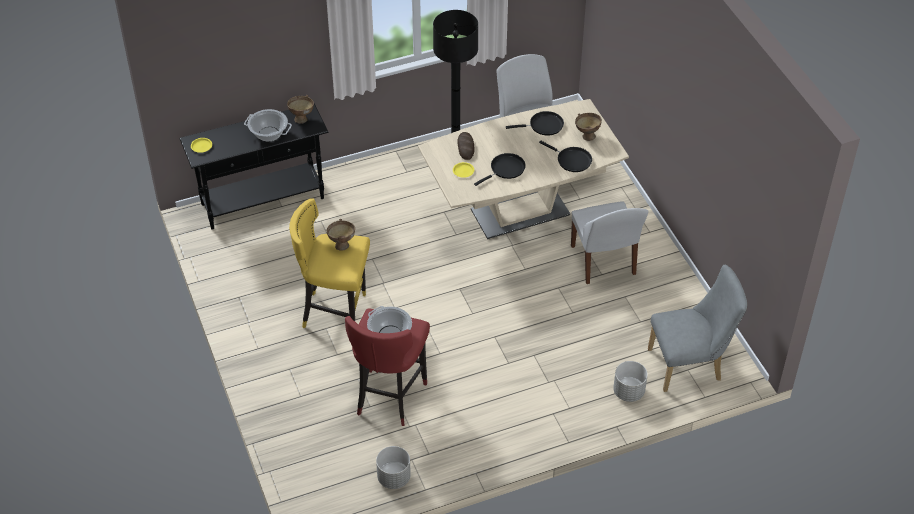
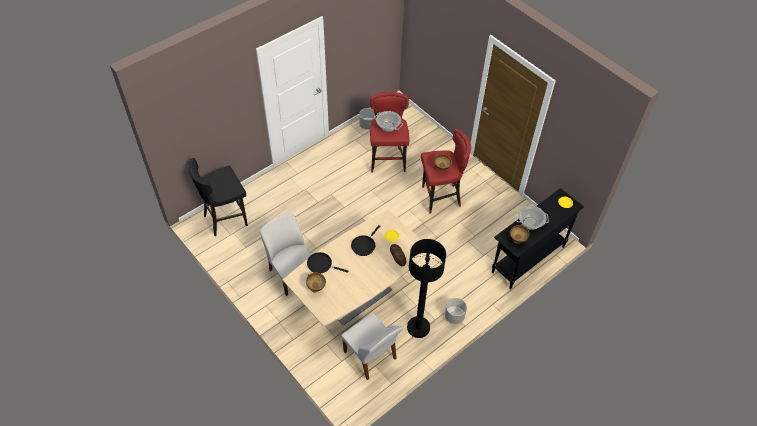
camera: 160 degrees right, 5 degrees up
(336, 313) = (440, 198): yellow stool -> red stool
(543, 125) = (350, 289): black frying pan -> none
(628, 392) = (259, 194): grey planter -> grey planter (454, 316)
(690, 365) = (226, 219): grey chair -> black stool

